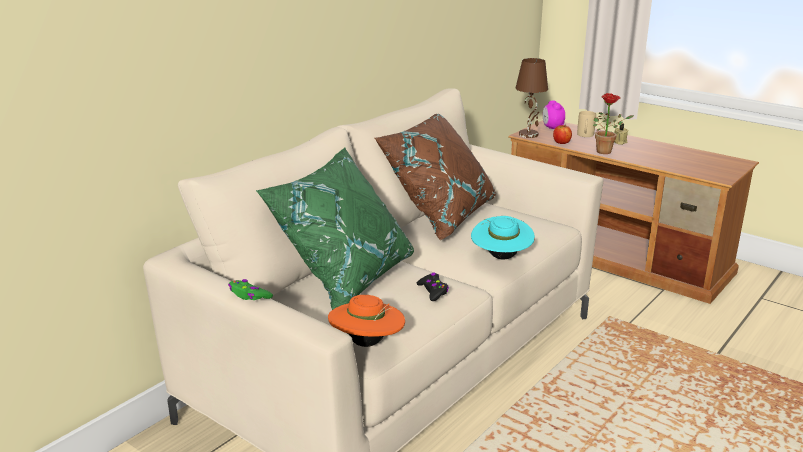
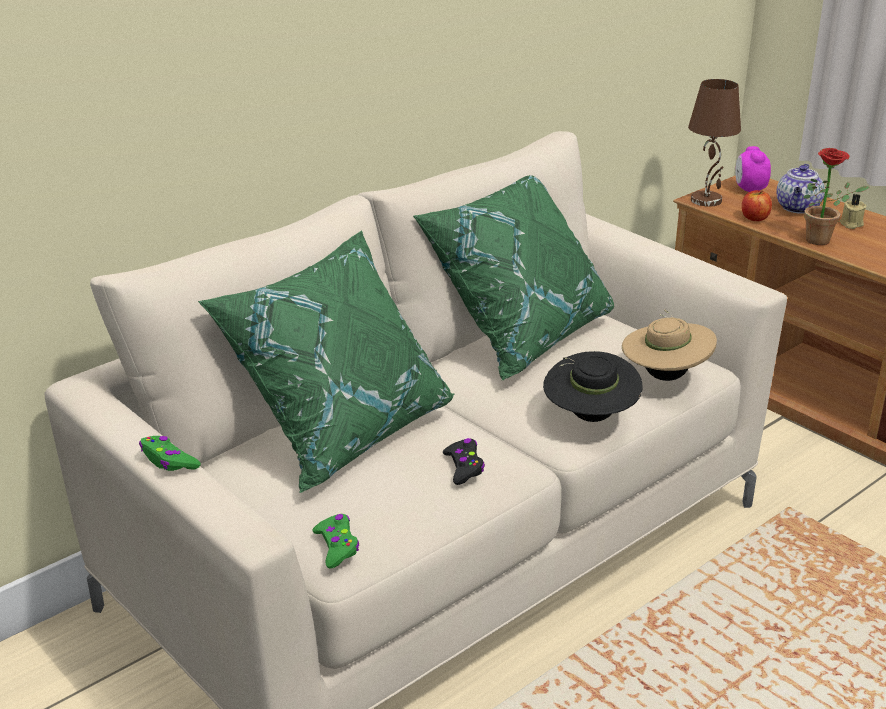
camera: 10 degrees right, 5 degrees up
(367, 343) = (337, 546): orange hat -> green game controller
(439, 216) = (520, 335): brown pillow -> green pillow
(501, 257) = (590, 417): turquoise hat -> black hat
(538, 231) = (665, 376): none -> beige hat
(585, 136) = (798, 208): beige mug -> teapot

